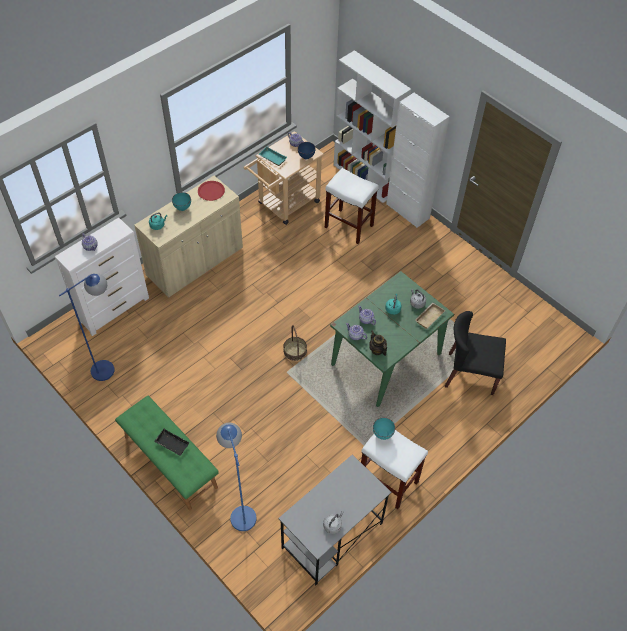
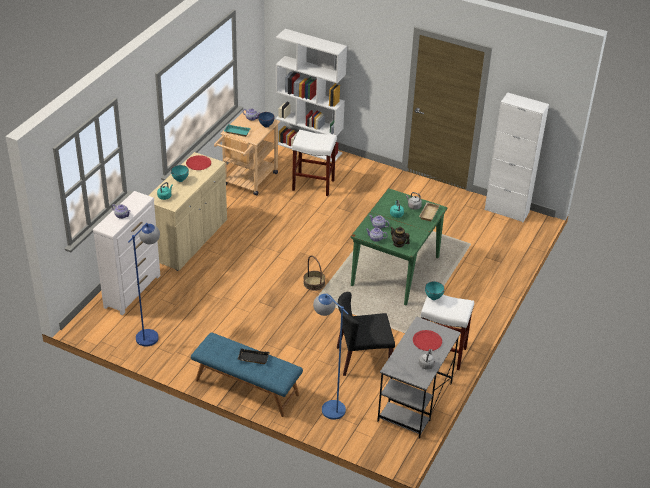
camera: 20 degrees left, 15 degrees down
(170, 462) = (246, 388): green bench -> blue bench
(348, 493) = (427, 341): none -> red plate
(407, 211) = (358, 164): white cabinet -> white cabinet (506, 211)
(470, 374) = (470, 265): black chair -> black chair (362, 359)

